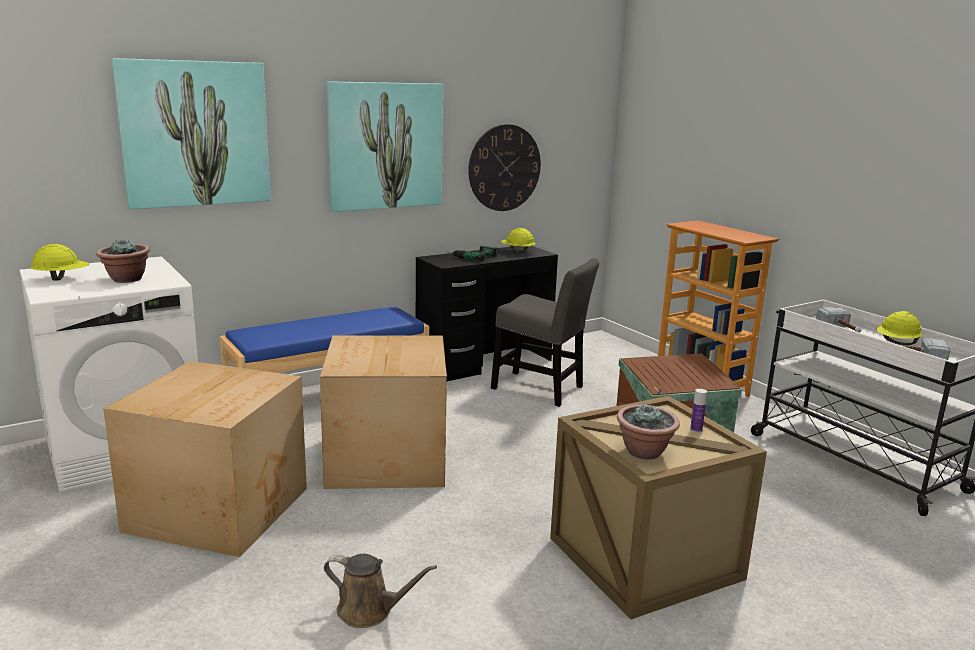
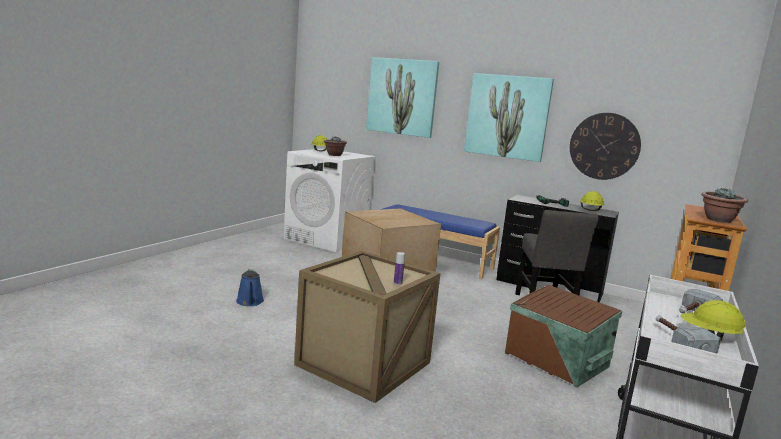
camera: 60 degrees right, 5 degrees down
(221, 508) = (301, 262): cardboard box -> none
(370, 611) = (250, 302): brown watering can -> blue watering can
(644, 452) = (344, 271): potted plant -> potted plant (719, 220)

